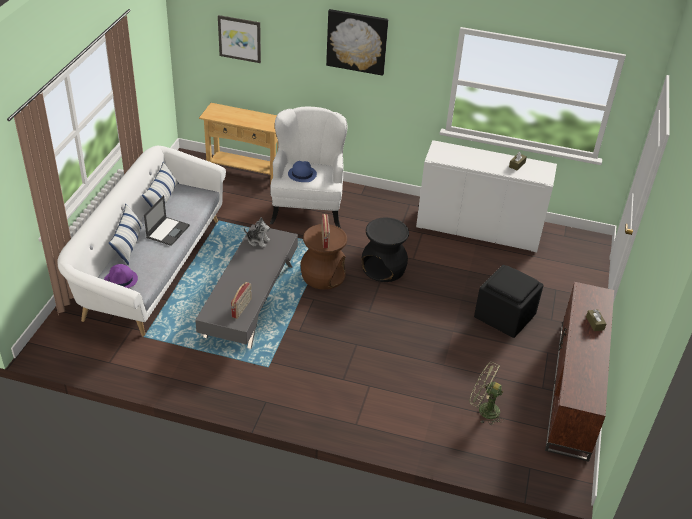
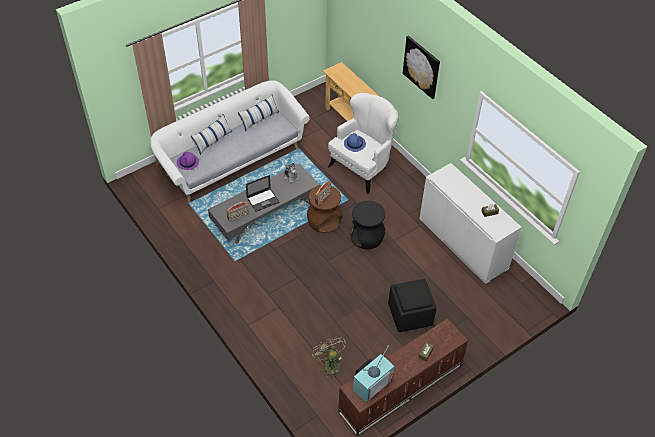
camera: 40 degrees right, 10 degrees up
(168, 231) = (241, 143): laptop -> laptop (263, 200)
(240, 38) = (360, 27): picture -> none
(582, 381) = (371, 383): none -> television

